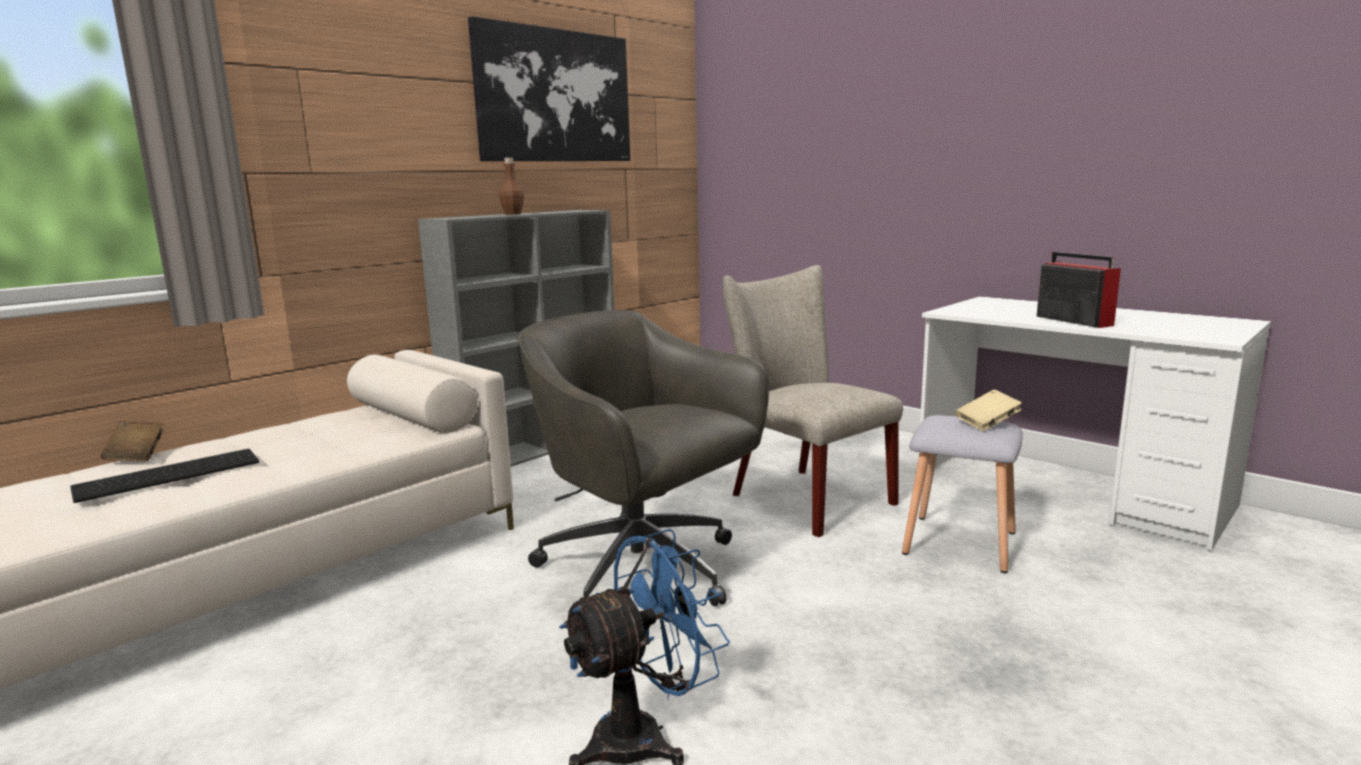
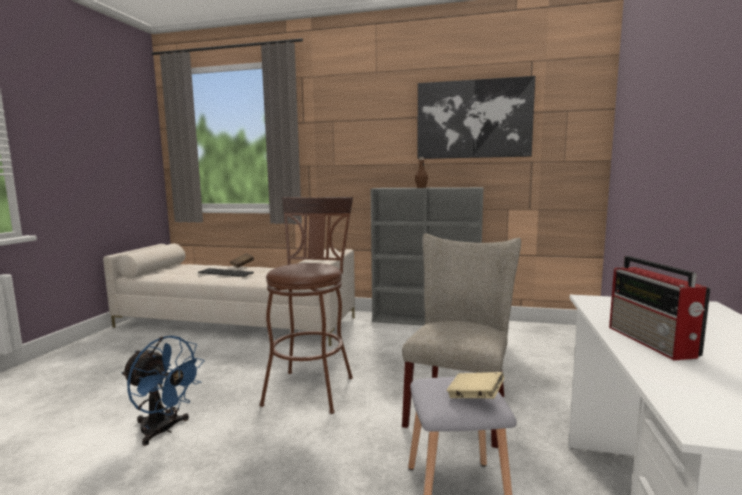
camera: 60 degrees right, 5 degrees down
(643, 571) = (311, 386): grey office chair -> brown stool
(1072, 321) = (652, 342): radio -> radio turned 135 degrees clockwise

